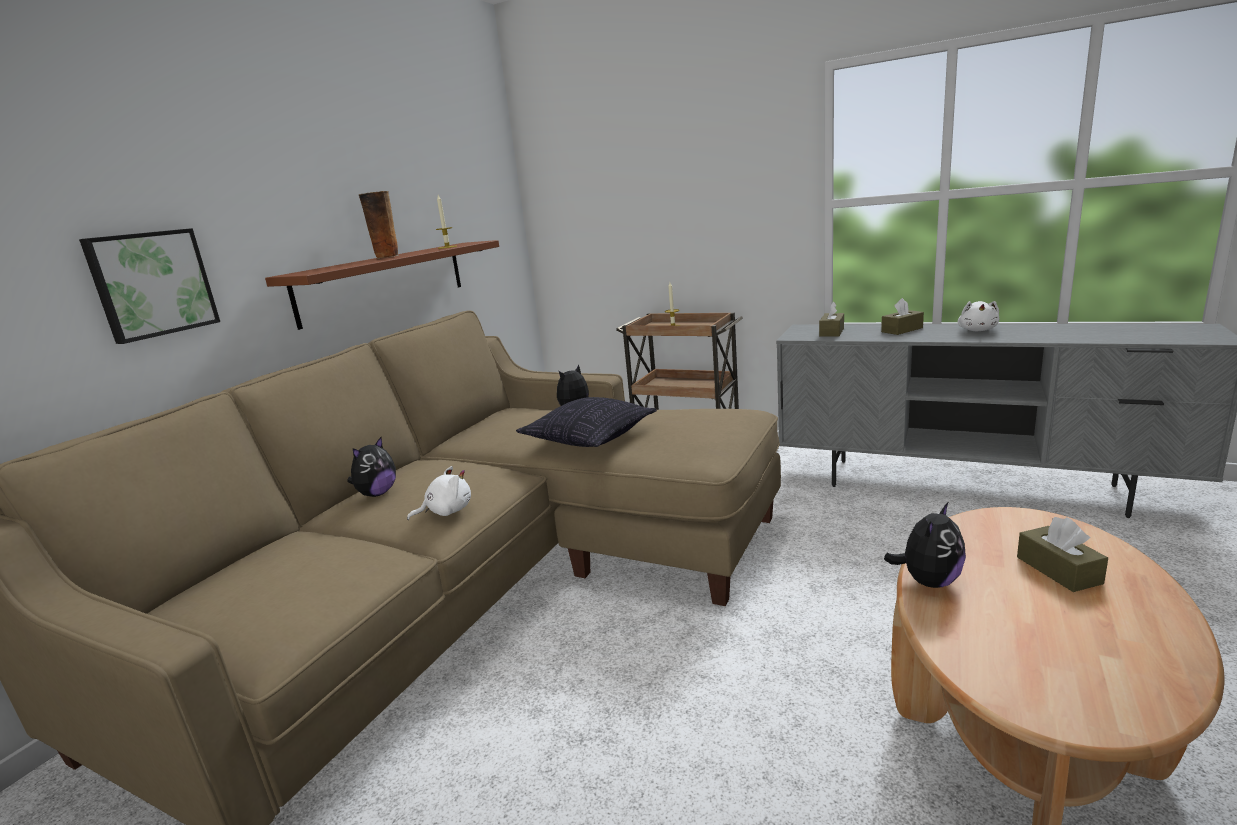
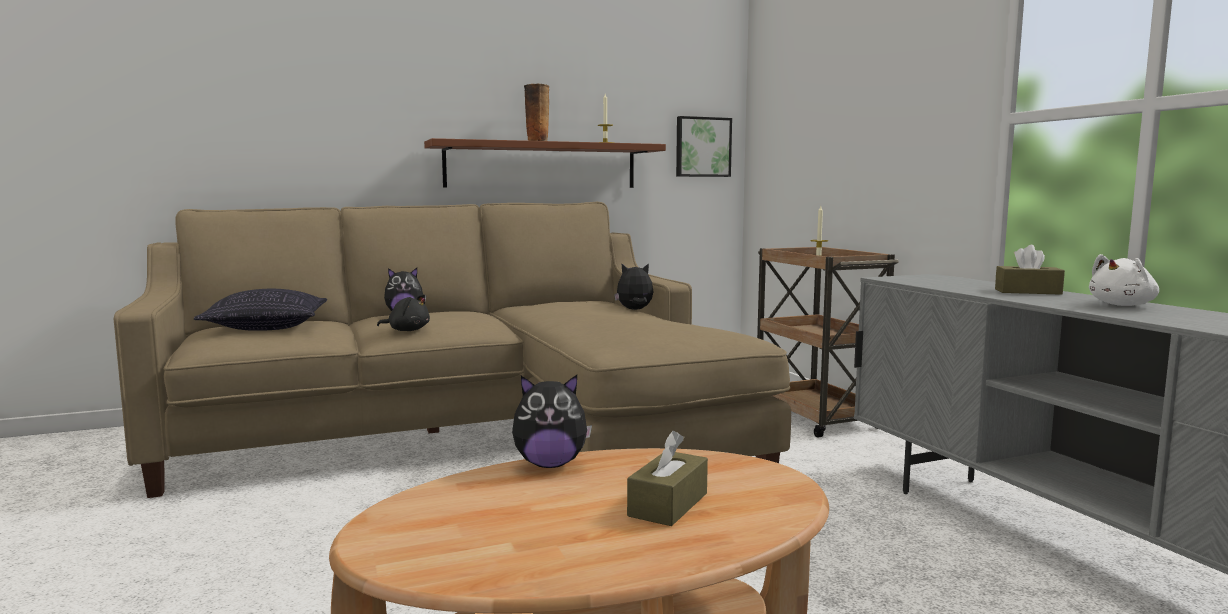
camera: 40 degrees right, 10 degrees down
(152, 284) = (335, 130): picture -> picture (702, 147)
(446, 511) = (407, 330): white plush toy -> black plush toy
(589, 438) = (578, 319): pillow -> pillow (267, 327)
(831, 332) = (941, 281): brown tissue box -> none

